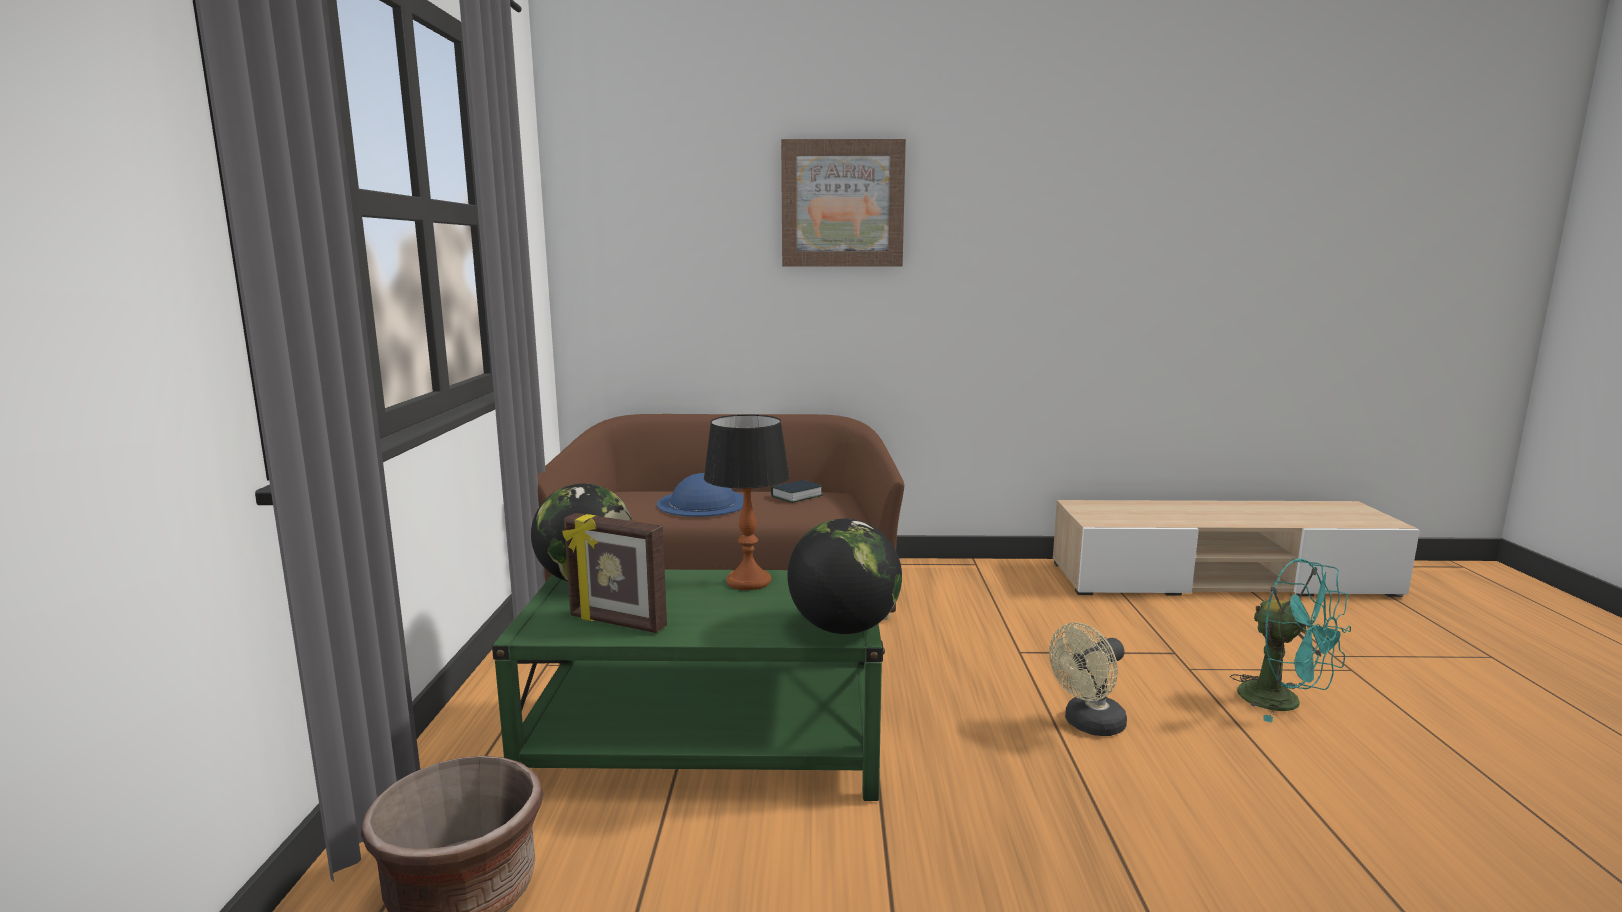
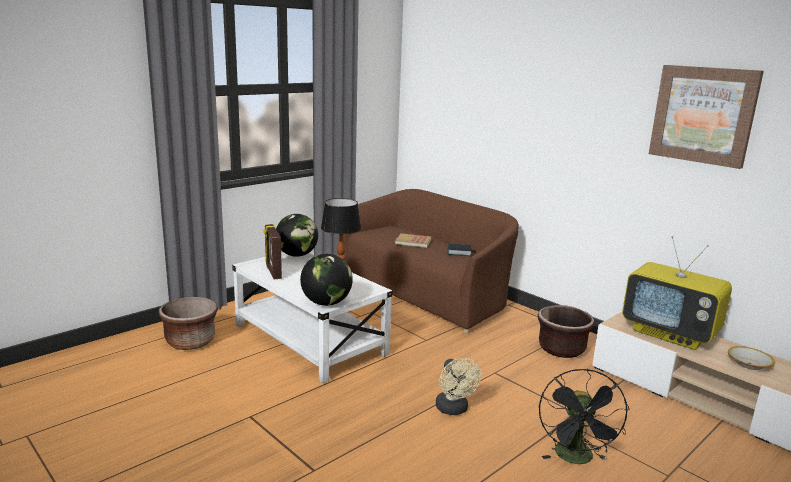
camera: 45 degrees right, 5 degrees up
(703, 502) = (413, 242): blue hat -> book
(706, 744) = (309, 339): green coffee table -> white coffee table
(842, 204) = (528, 87): picture -> picture (703, 115)
(1013, 590) = (561, 349): none -> brown planter
(1088, 725) = (454, 410): beige fan -> beige fan turned 120 degrees counterclockwise
(1149, 512) = (670, 334): none -> television
(1253, 514) = (749, 364): none -> bowl
(1283, 702) = (576, 459): turquoise fan -> black fan

